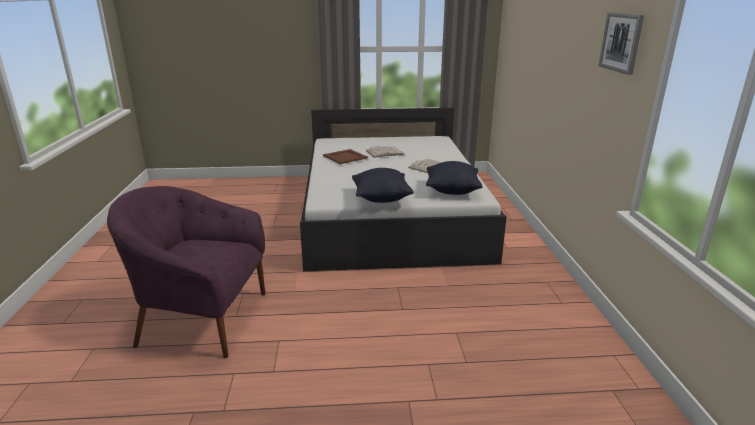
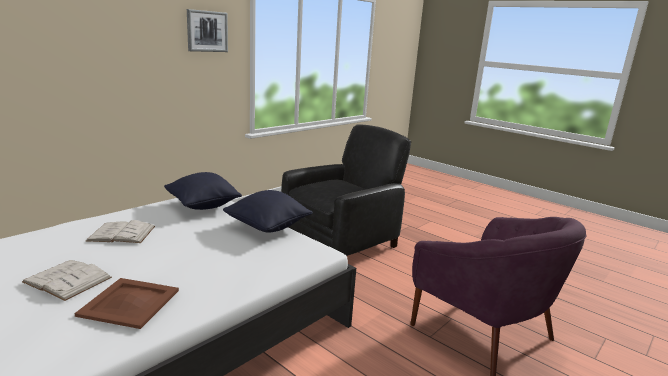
camera: 135 degrees left, 5 degrees down
(432, 338) = (341, 241): none -> black armchair

